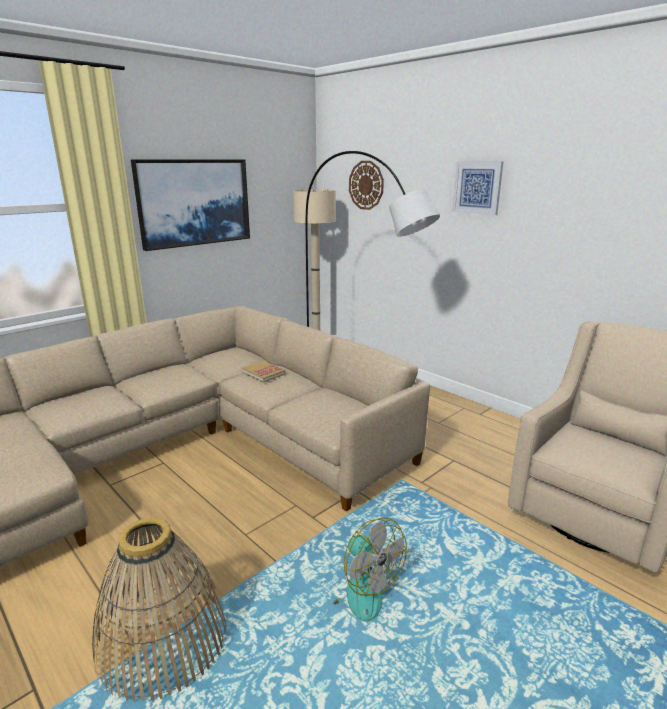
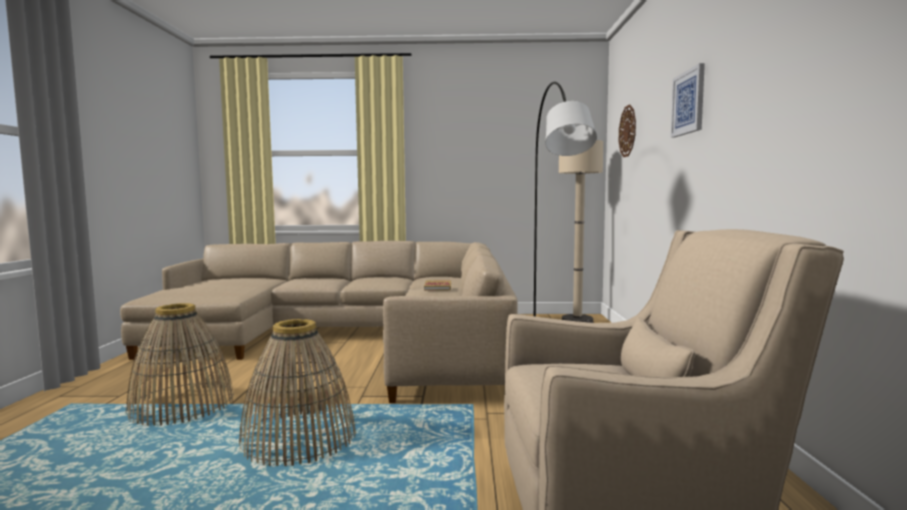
camera: 45 degrees right, 15 degrees down
(194, 202) = (464, 154): picture -> none
(356, 589) = (299, 438): fan -> basket

